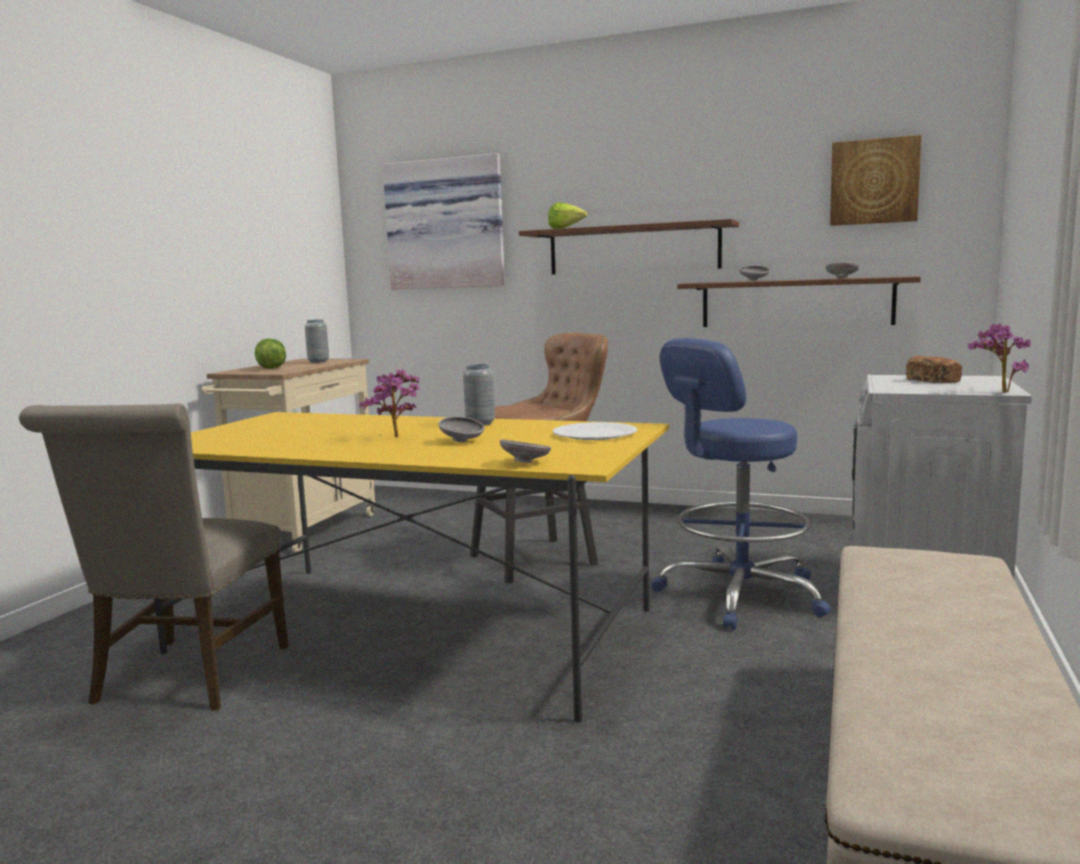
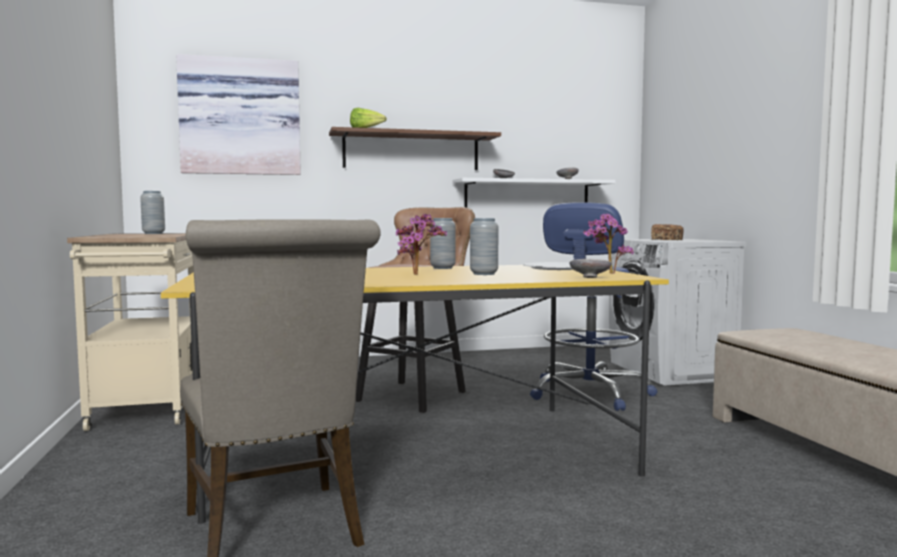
camera: 35 degrees left, 5 degrees down
(270, 368) = (126, 235): lettuce -> none
(462, 441) = (484, 274): grey bowl -> grey vase
(796, 303) = (527, 197): brown shelf -> white shelf
(874, 182) = (573, 118): picture -> none
(999, 392) = (725, 241): potted plant -> potted plant (607, 273)

